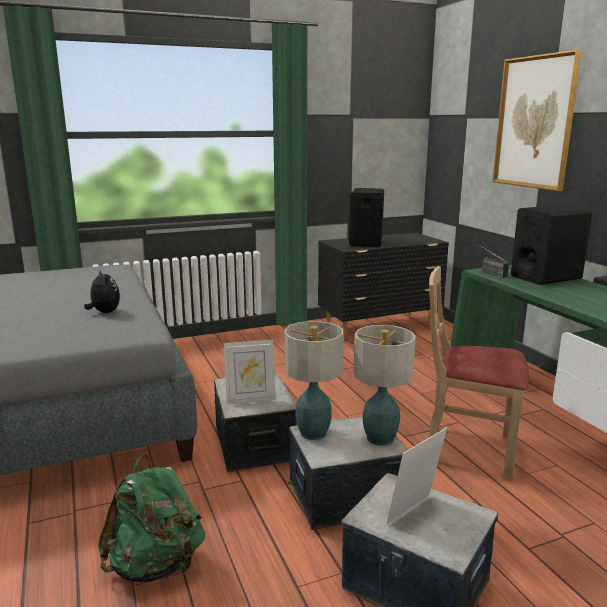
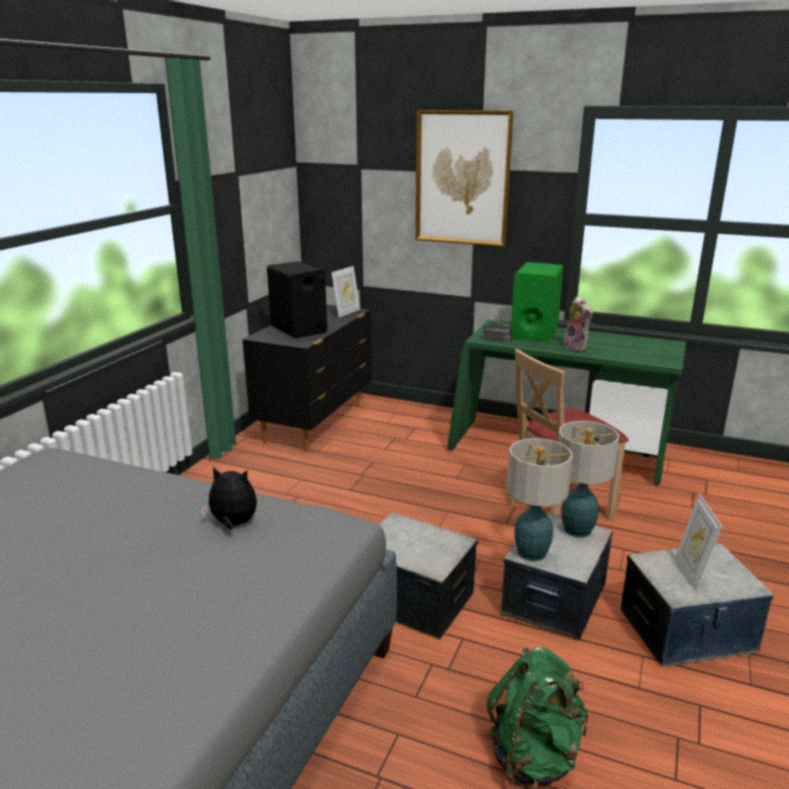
camera: 45 degrees left, 5 degrees up
(250, 399) = (427, 551): picture frame -> picture frame (346, 312)
(546, 277) = (534, 332): black speaker -> green speaker
(560, 294) = (577, 347): none -> plush toy

